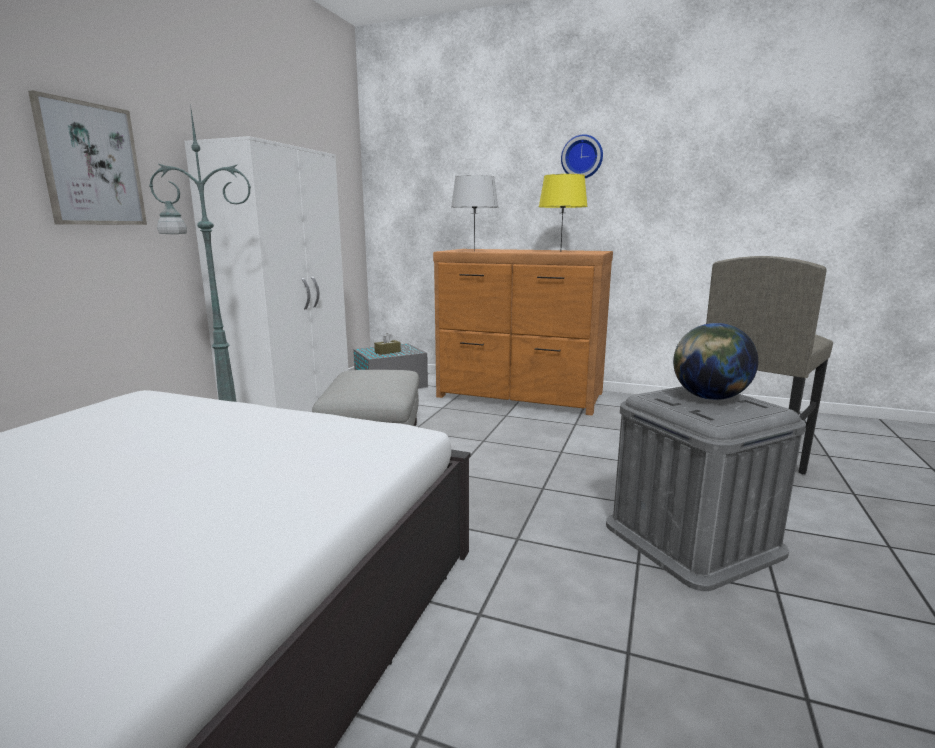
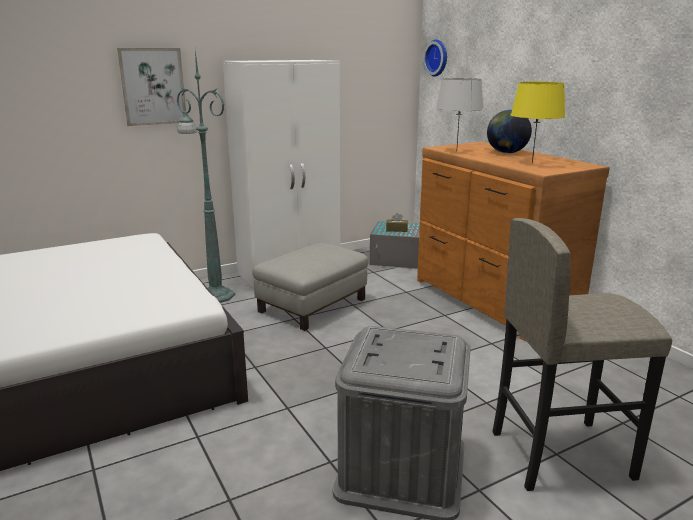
camera: 40 degrees right, 5 degrees up
(582, 157) = (593, 56): wall clock -> wall clock (437, 58)
(709, 398) = (416, 349): globe -> globe (506, 153)

